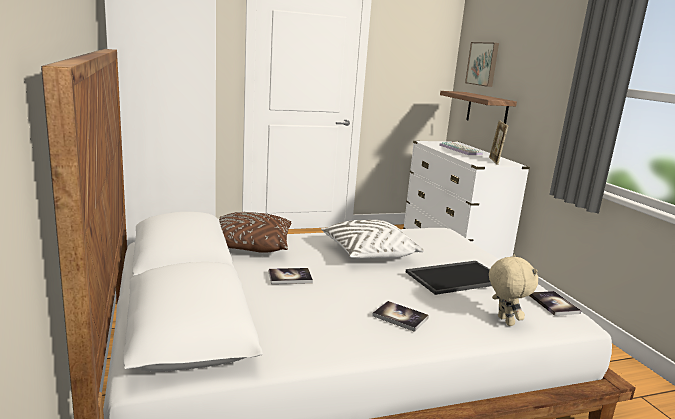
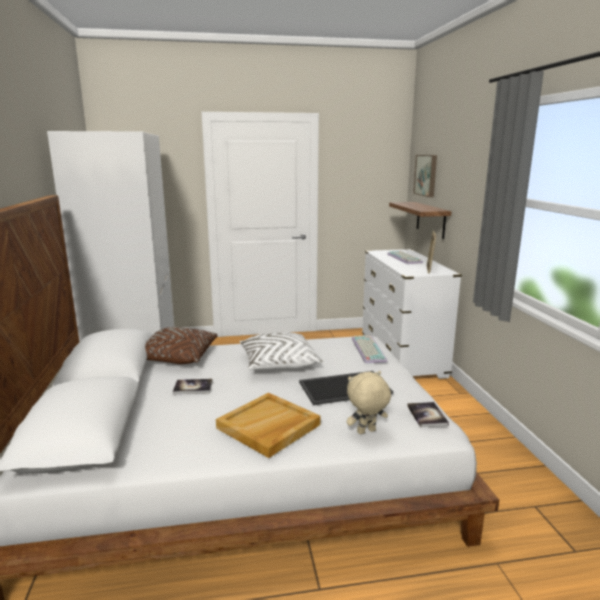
camera: 10 degrees right, 0 degrees up
(400, 317) = (268, 427): book -> beige tray
(452, 240) = (367, 349): none -> keyboard
(504, 321) = (366, 432): beige plush toy -> beige plush toy turned 105 degrees counterclockwise

